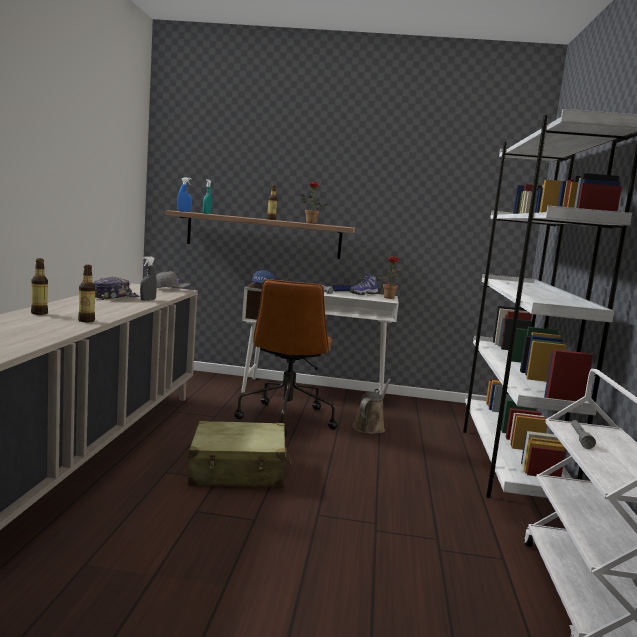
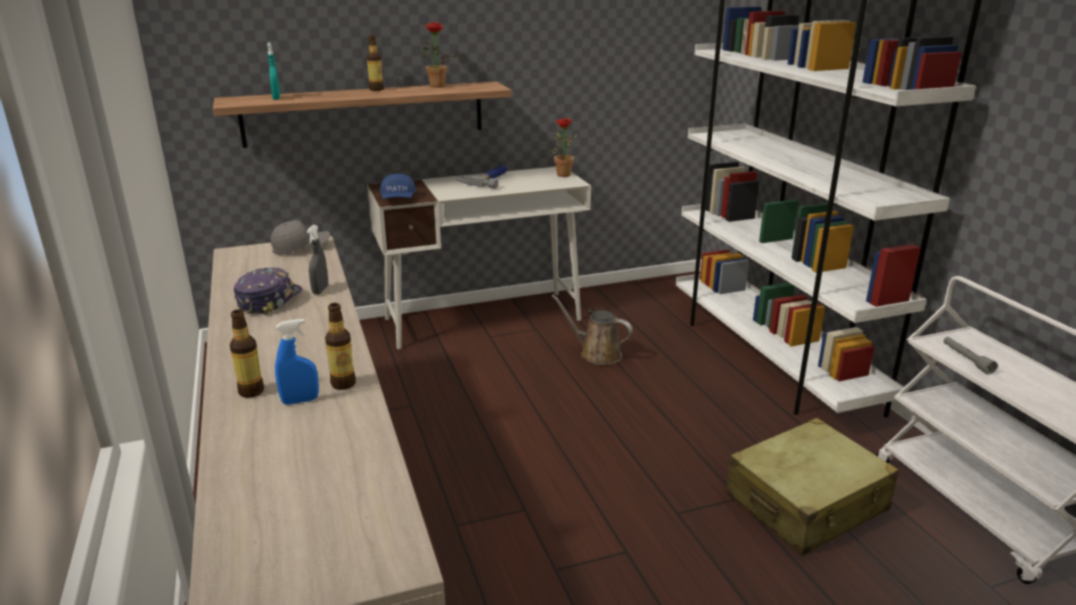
camera: 25 degrees left, 15 degrees up
(184, 211) = (236, 101): blue spray bottle -> blue spray bottle (300, 401)
(238, 471) = (534, 485): beige suitcase -> beige suitcase (806, 503)
(286, 418) = (496, 375): brown office chair -> none
(362, 294) = (526, 175): shoe -> none
(370, 427) = (597, 354): brown watering can -> brown watering can turned 60 degrees counterclockwise

